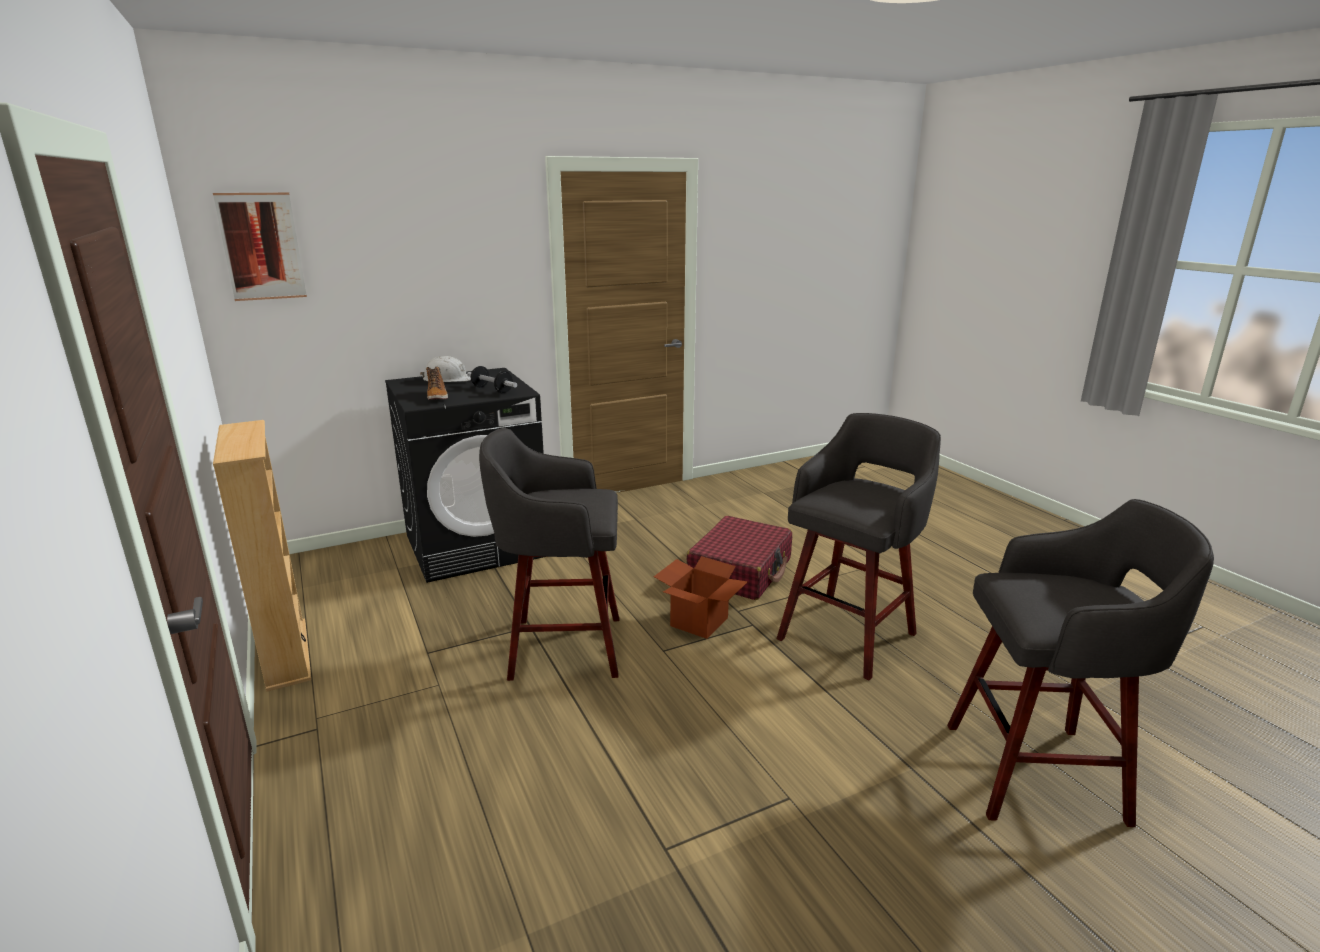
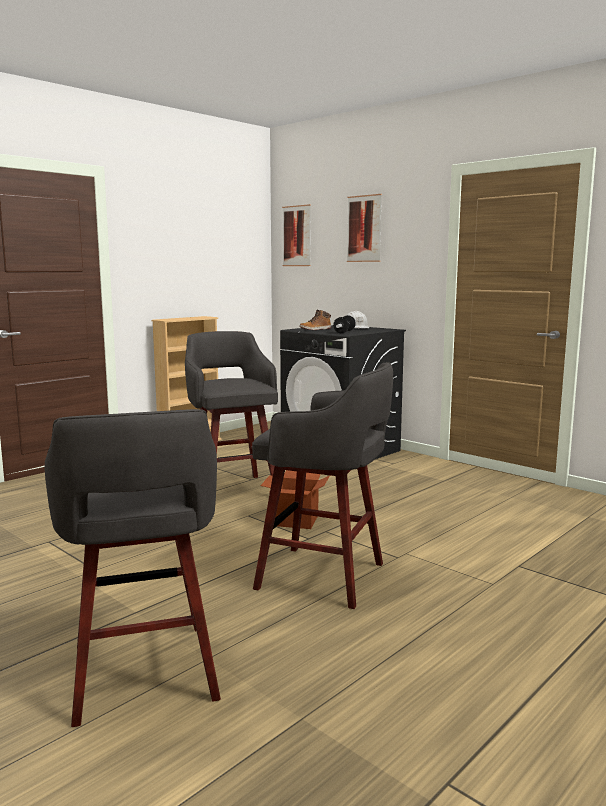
camera: 70 degrees right, 10 degrees down
(413, 235) = (364, 228): none -> picture
(740, 571) = (396, 525): red suitcase -> none

